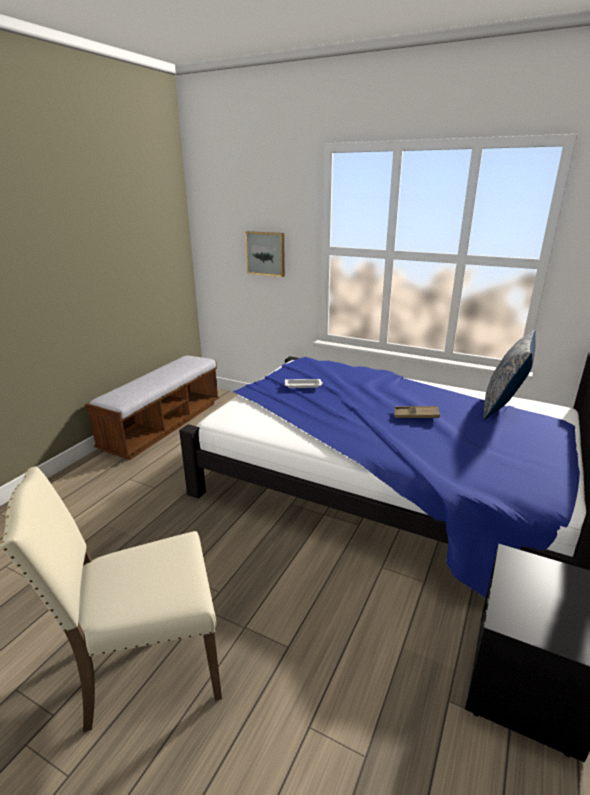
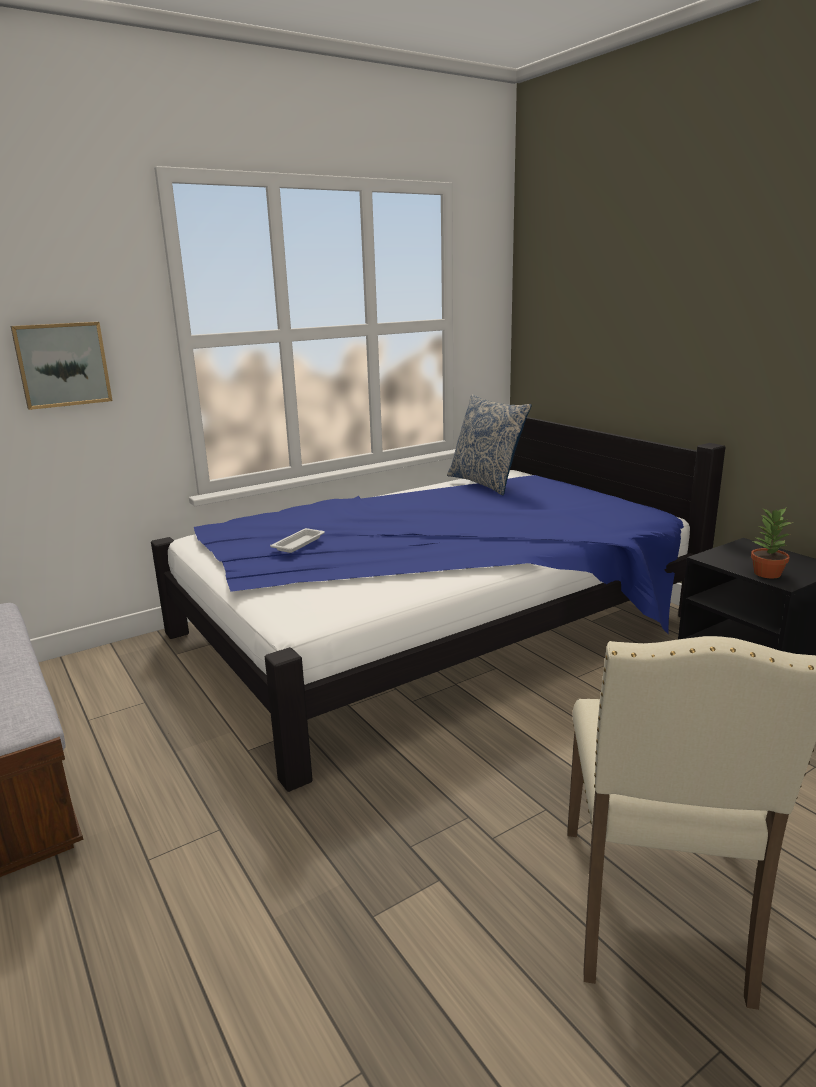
camera: 60 degrees left, 5 degrees down
(416, 415) = (464, 513): brown tray -> none
(515, 603) = (766, 573): none -> potted plant

